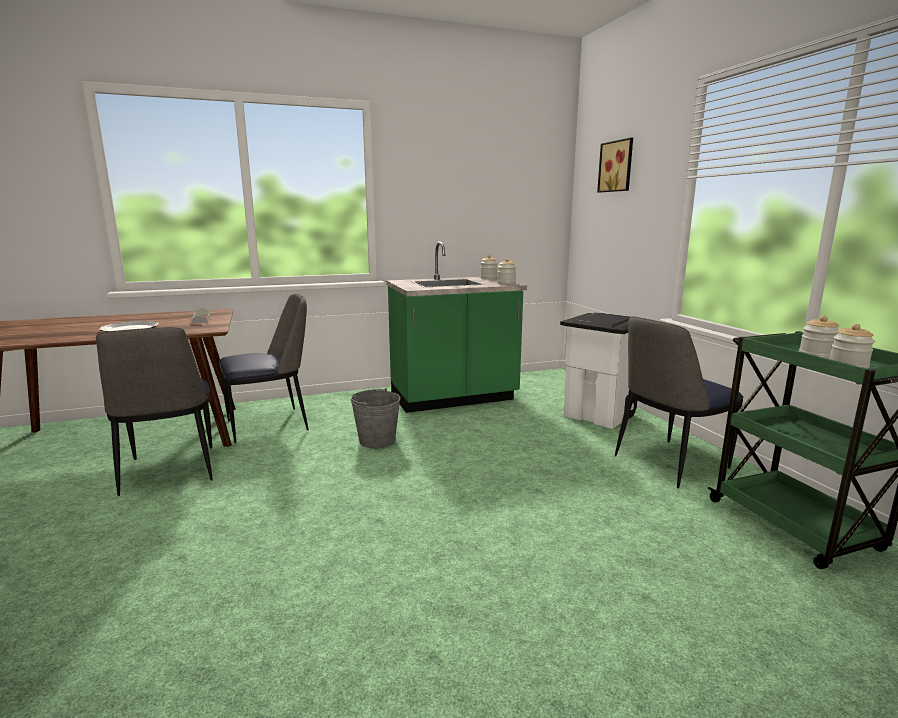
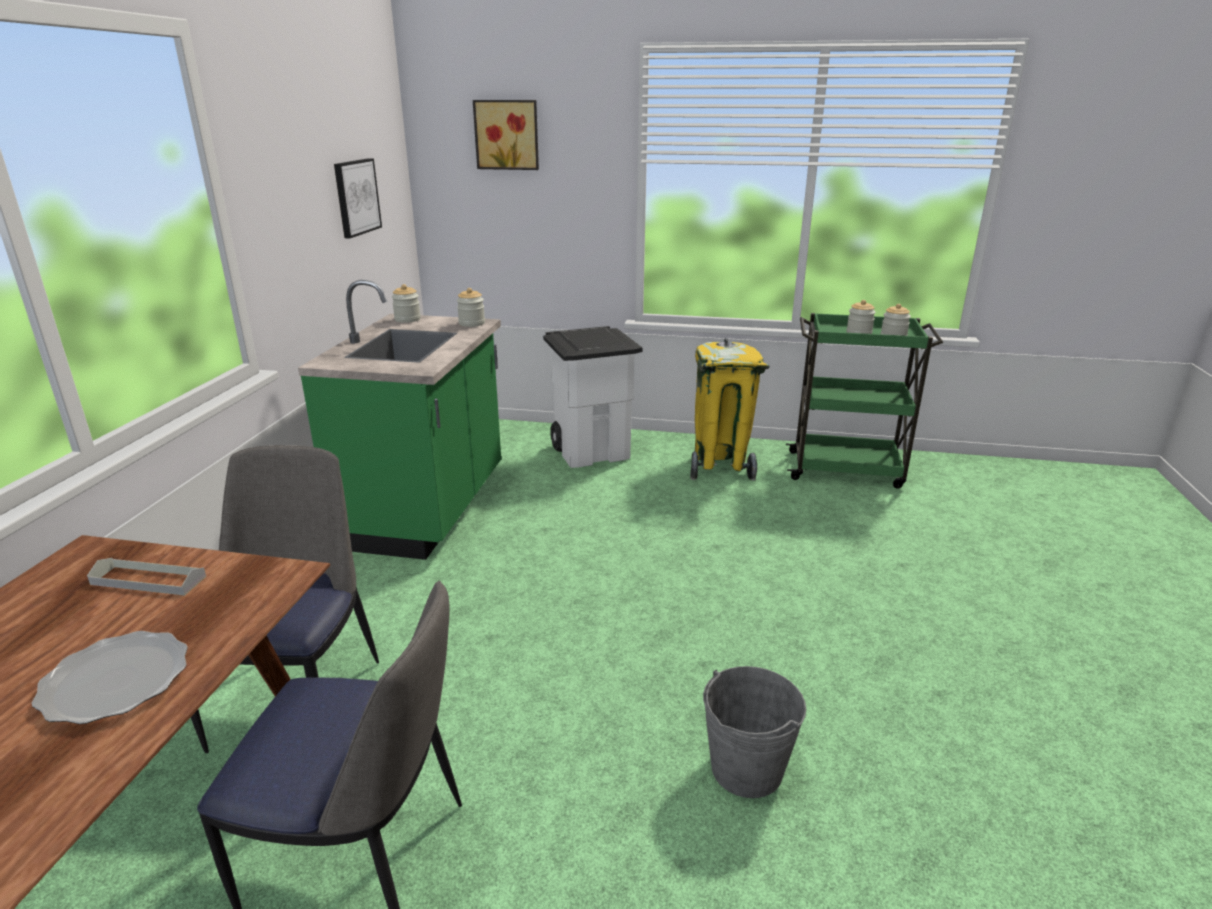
camera: 60 degrees left, 10 degrees up
(377, 440) = (491, 608): grey bucket -> grey bucket (746, 769)
(499, 204) = (356, 197): none -> picture
(668, 463) = (720, 466): chair -> yellow trash can

